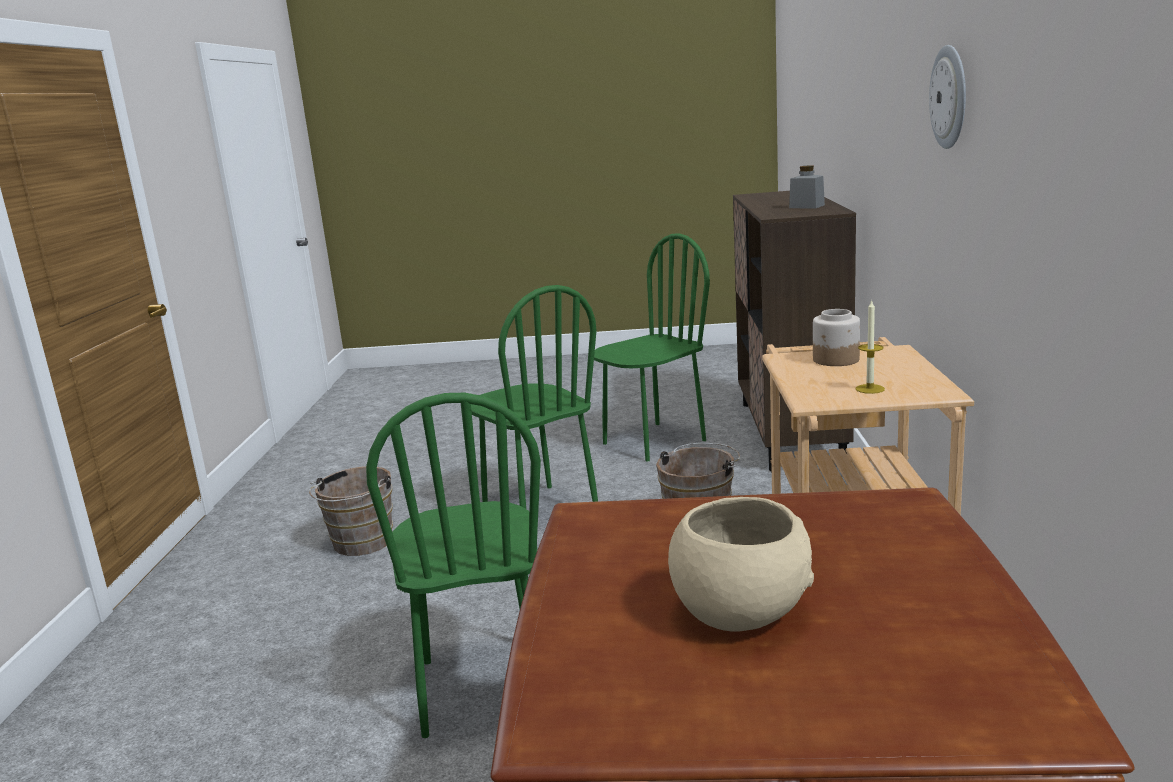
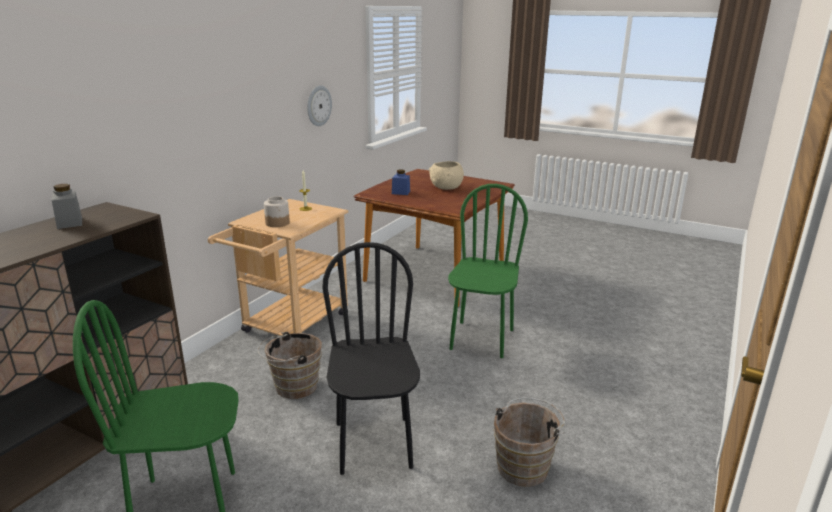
camera: 155 degrees left, 5 degrees up
(539, 511) = (374, 444): green chair -> black chair
(837, 535) = (401, 192): none -> blue jar
(950, 97) = (235, 86): wall clock -> wall clock (318, 105)

